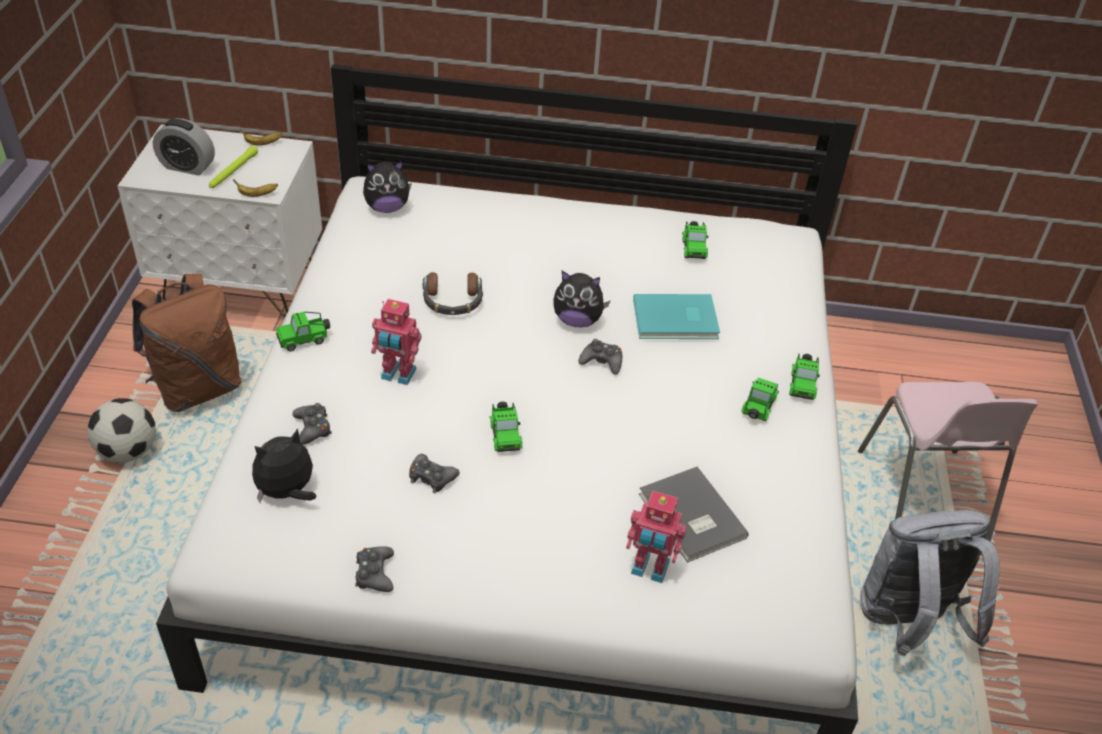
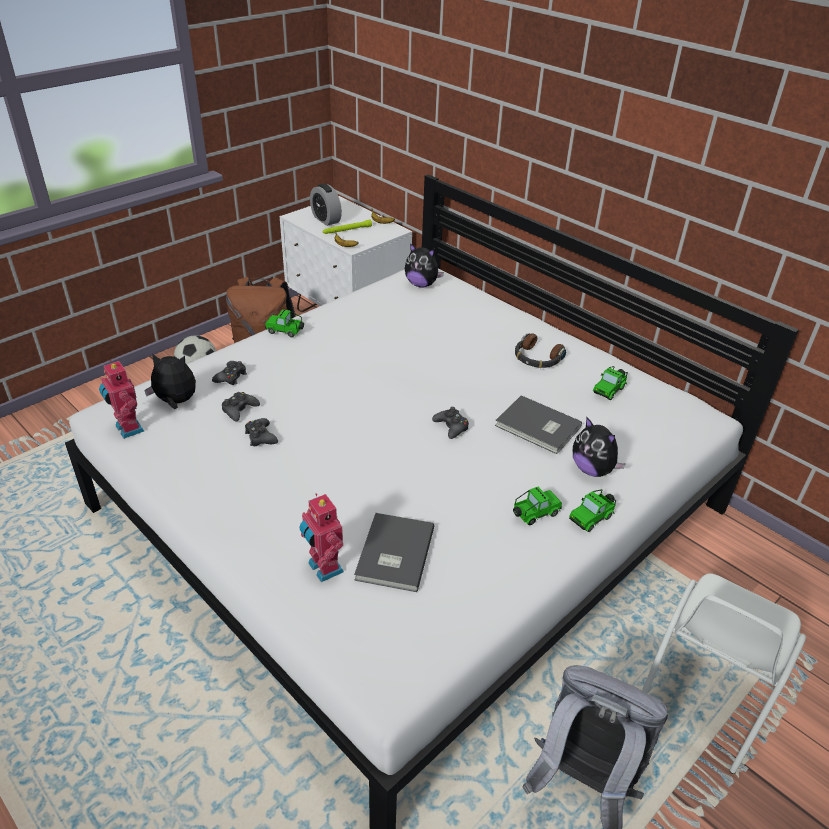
camera: 40 degrees right, 5 degrees down
(375, 573) = (164, 469): black game controller -> black game controller (239, 410)
(397, 375) = (312, 373): toy robot -> toy robot (127, 429)
(452, 301) = (397, 349): headphones -> headphones (537, 358)
(505, 435) = (334, 437): toy car -> none
(577, 320) = (465, 395): plush toy -> plush toy (592, 469)
(677, 320) = (538, 428): turquoise book -> grey book
(922, 497) = (701, 697): pink chair -> white chair

